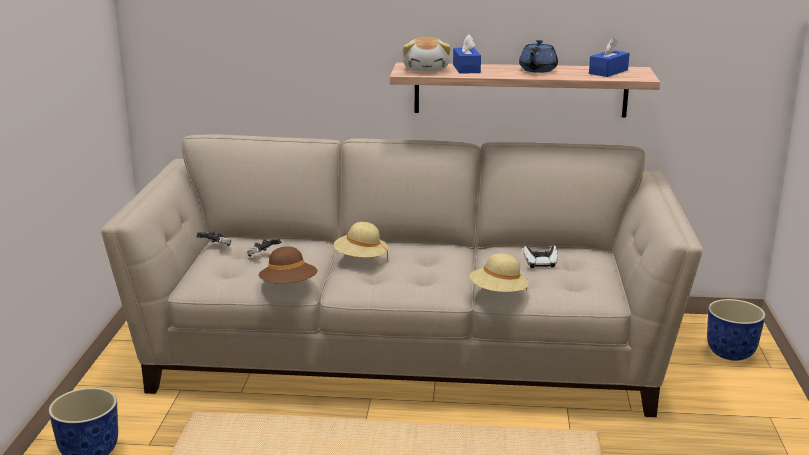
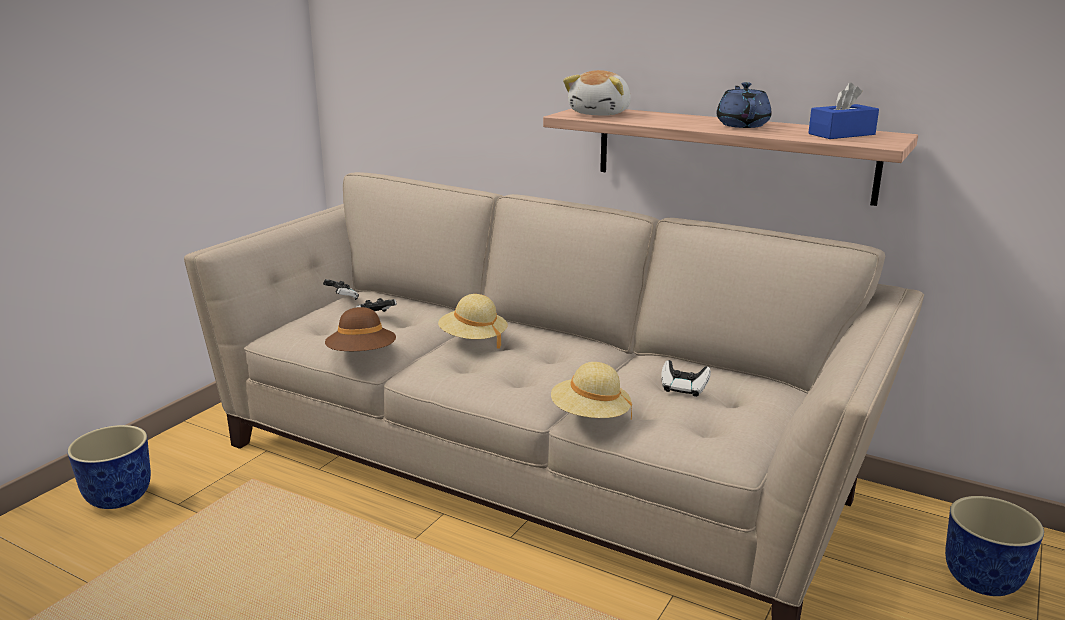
camera: 25 degrees right, 0 degrees up
(466, 69) = (651, 117): blue tissue box -> none
(537, 70) = (742, 125): blue teapot -> blue teapot turned 135 degrees clockwise

